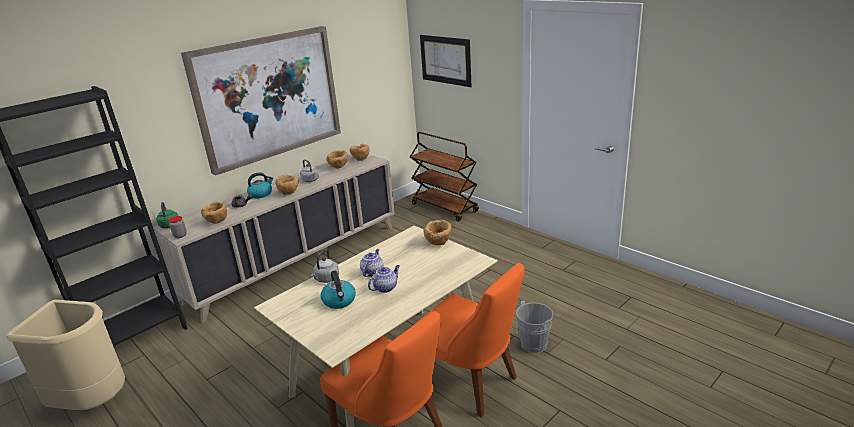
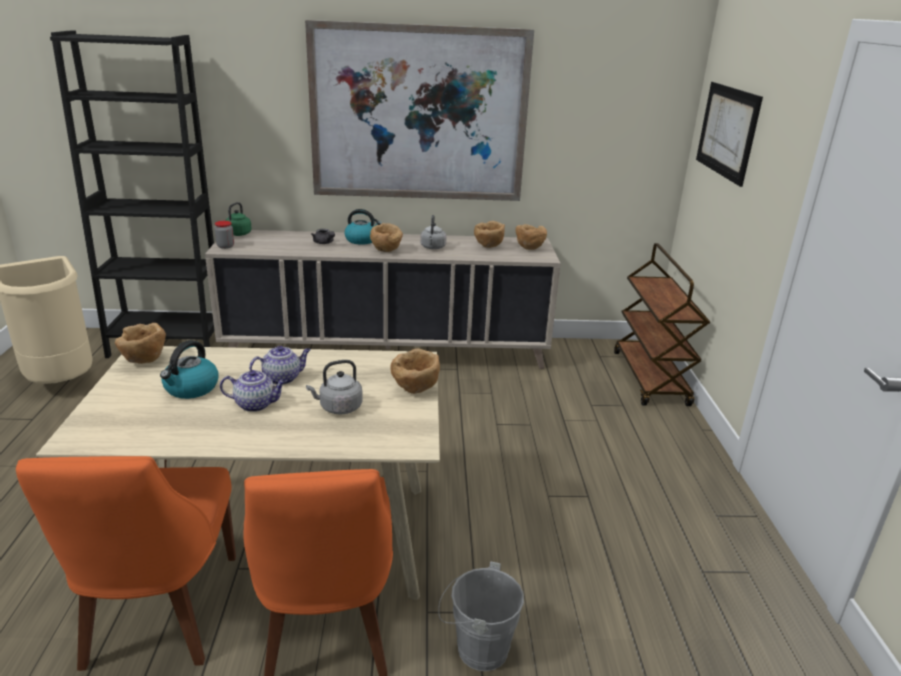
camera: 40 degrees right, 0 degrees up
(217, 222) = (274, 249): brown bowl -> brown bowl (144, 361)
(326, 279) = (232, 357): grey kettle -> grey kettle (338, 408)

